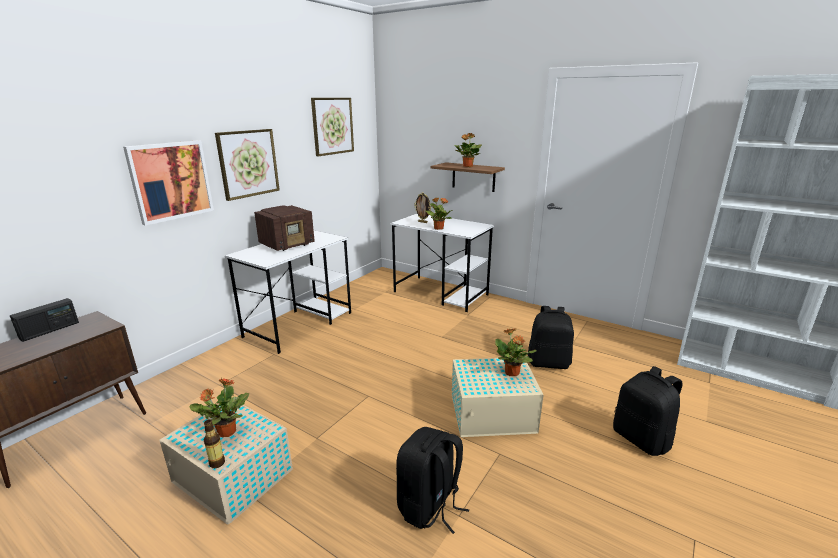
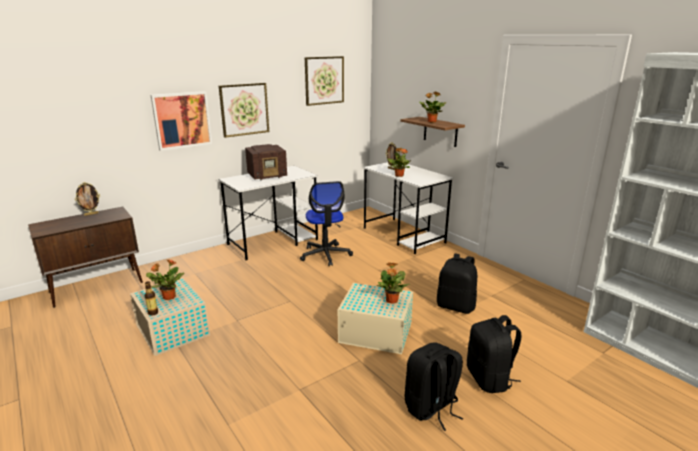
camera: 20 degrees right, 0 degrees up
(50, 330) = (91, 214): radio -> picture frame
(372, 329) = (325, 255): none -> office chair
(430, 506) = (283, 379): black backpack -> black backpack (431, 408)

